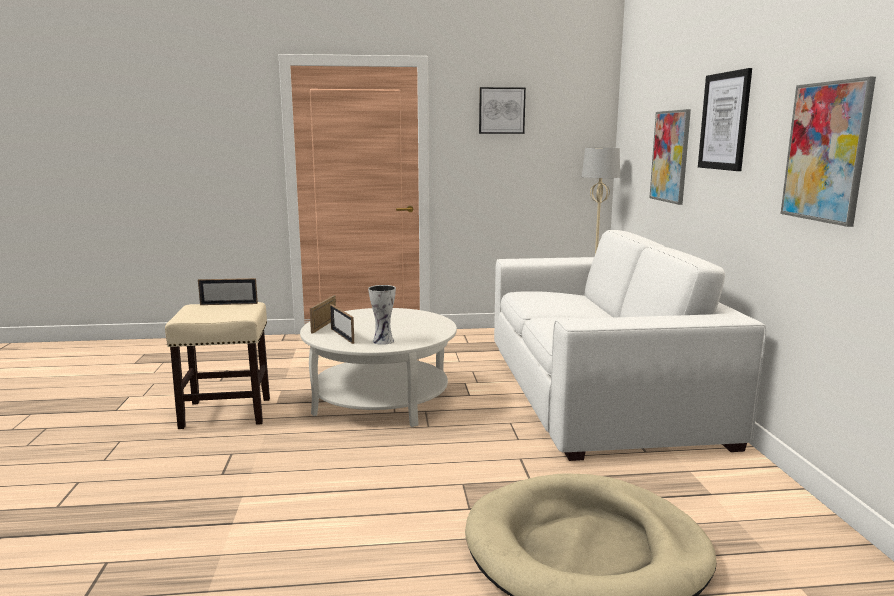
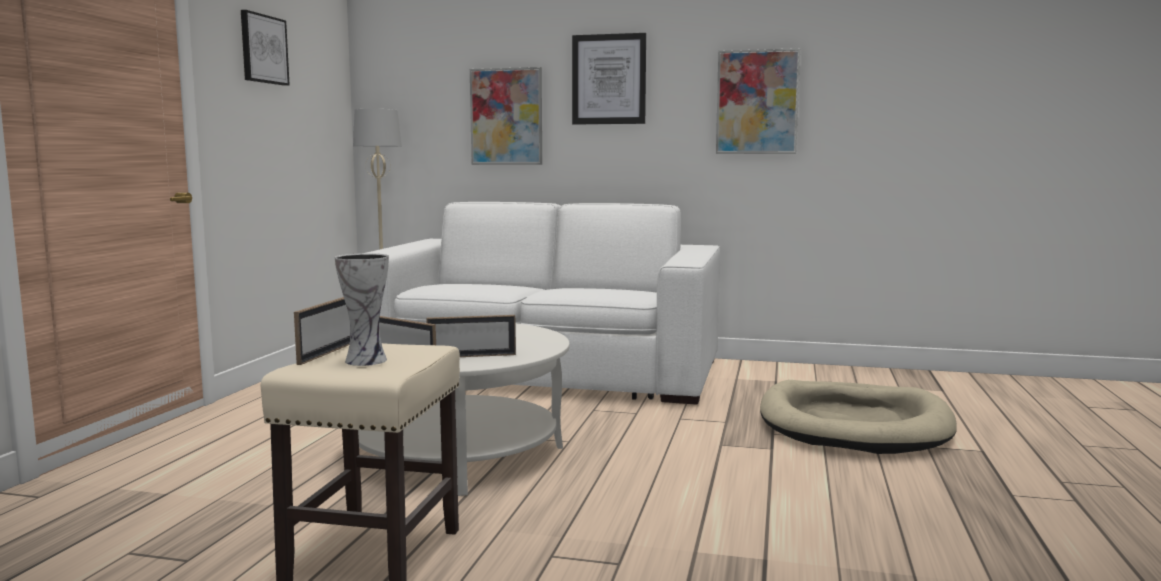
camera: 70 degrees left, 5 degrees down
(384, 341) = (523, 344): vase -> vase (367, 360)

